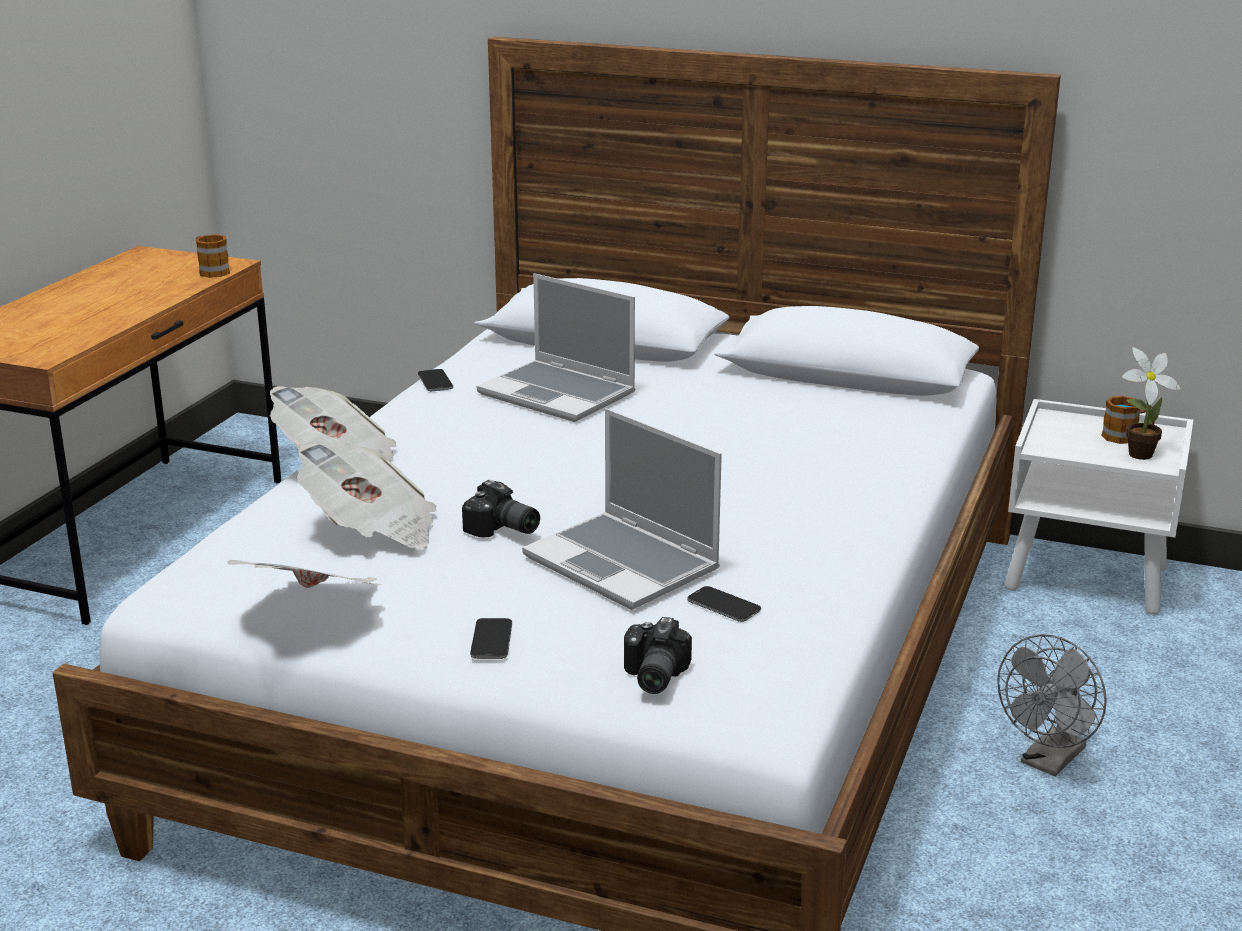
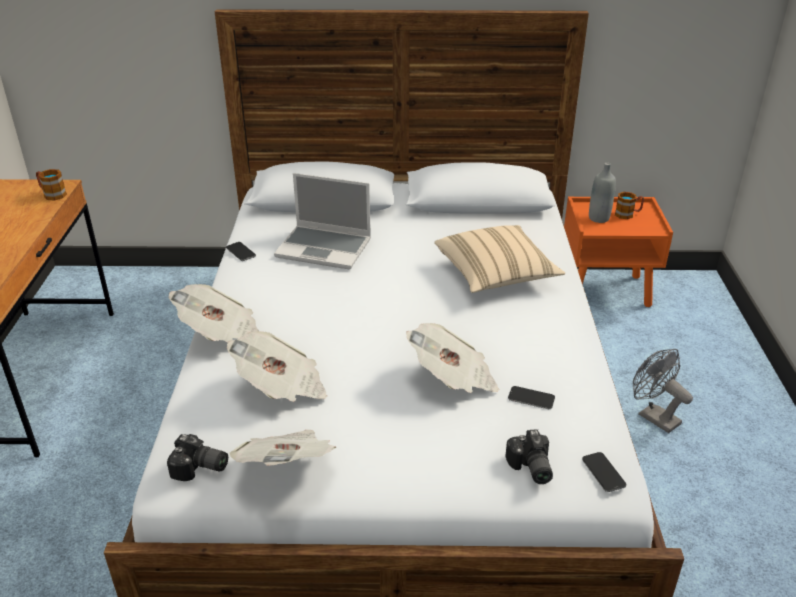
camera: 20 degrees left, 10 degrees up
(491, 640) = (415, 463): phone -> phone (603, 472)
(502, 530) = (363, 368): camera -> camera (200, 469)
(624, 564) = (453, 379): laptop -> newspaper
(795, 461) = (495, 275): none -> beige pillow
(1048, 762) = (653, 416): grey fan -> grey fan turned 120 degrees clockwise
(1068, 435) = (598, 218): none -> grey bottle
(1088, 579) = (605, 290): white nightstand -> orange nightstand
(1136, 455) = (640, 225): potted plant -> none

